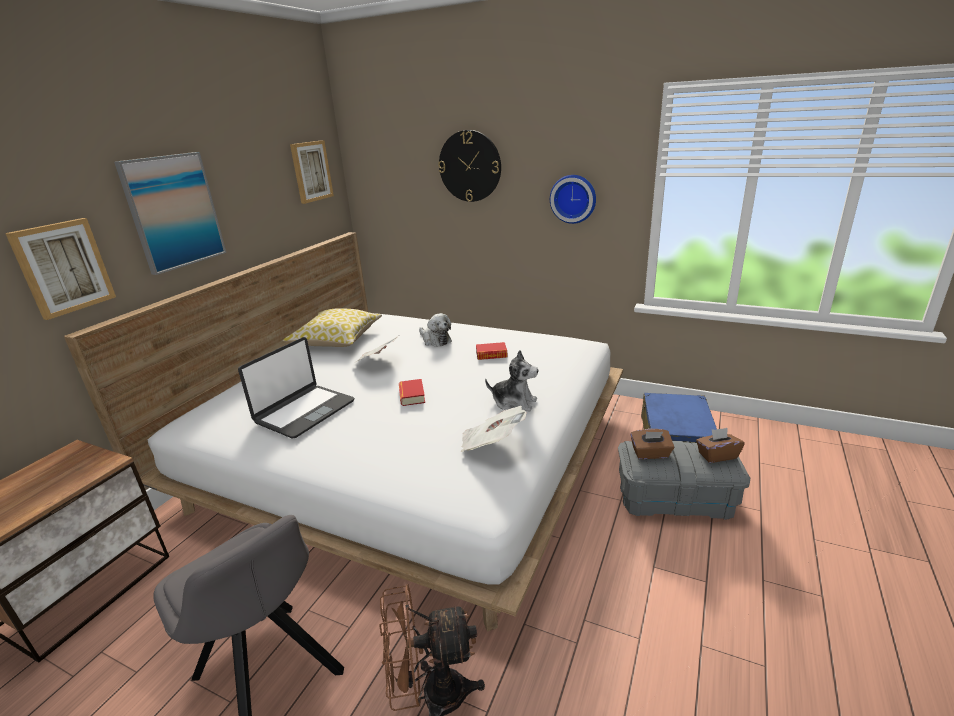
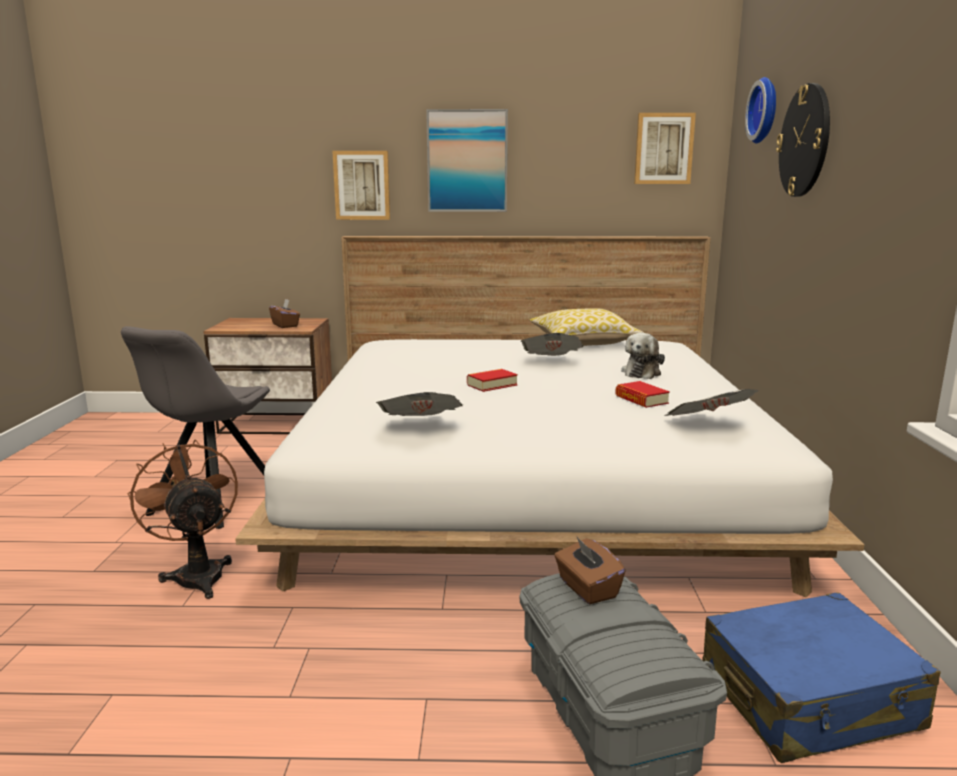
camera: 65 degrees right, 10 degrees down
(304, 411) = (425, 360): laptop -> none
(514, 402) = (526, 426): plush toy -> none
(549, 350) = (707, 425): none -> newspaper
(573, 198) = (886, 191): wall clock -> wall clock (766, 110)
(717, 455) = (644, 657): brown tissue box -> brown tissue box (285, 325)

